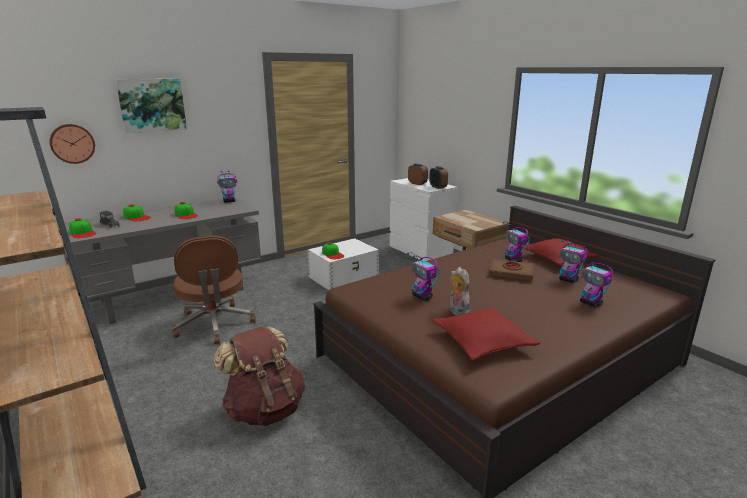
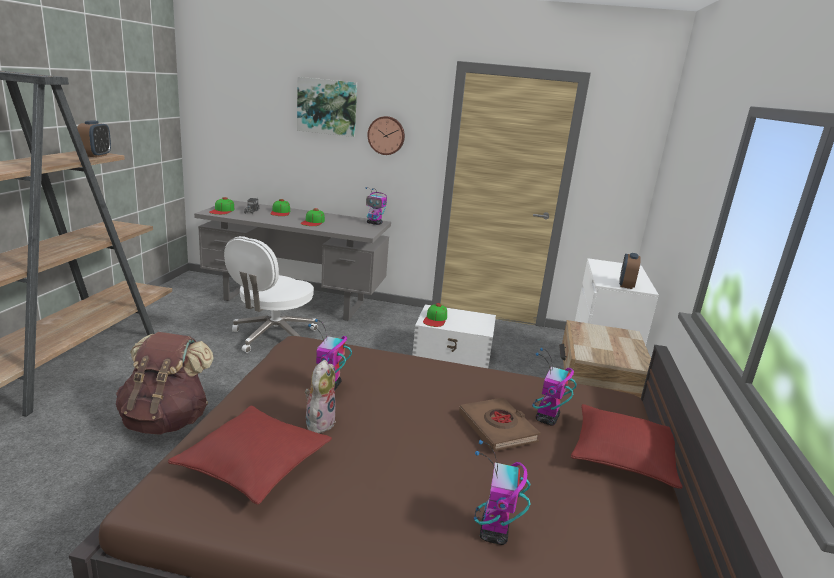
camera: 45 degrees right, 0 degrees up
(72, 143) = (255, 132): wall clock -> wall clock (386, 135)
(214, 324) = (273, 336): brown office chair -> white office chair
(417, 183) = (611, 272): alarm clock -> alarm clock (96, 155)
(569, 280) = (554, 487): toy robot -> none

